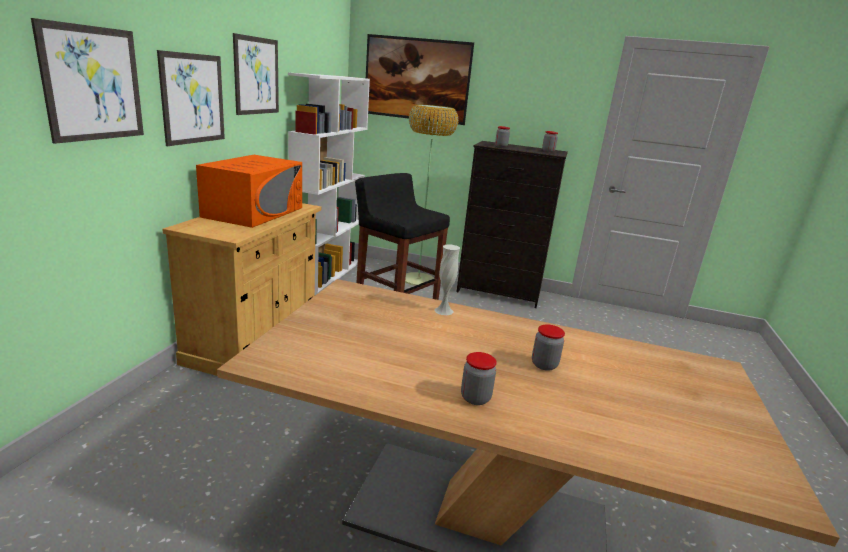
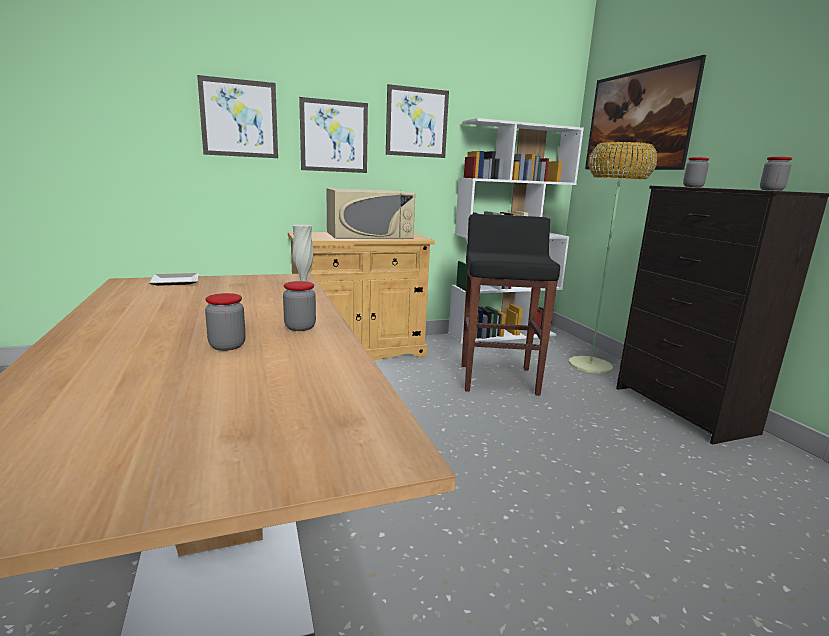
camera: 55 degrees right, 5 degrees down
(254, 212) = (369, 235): orange microwave -> beige microwave
(292, 339) = (173, 281): none -> plate
(475, 398) = (117, 332): jar -> jar (300, 327)

